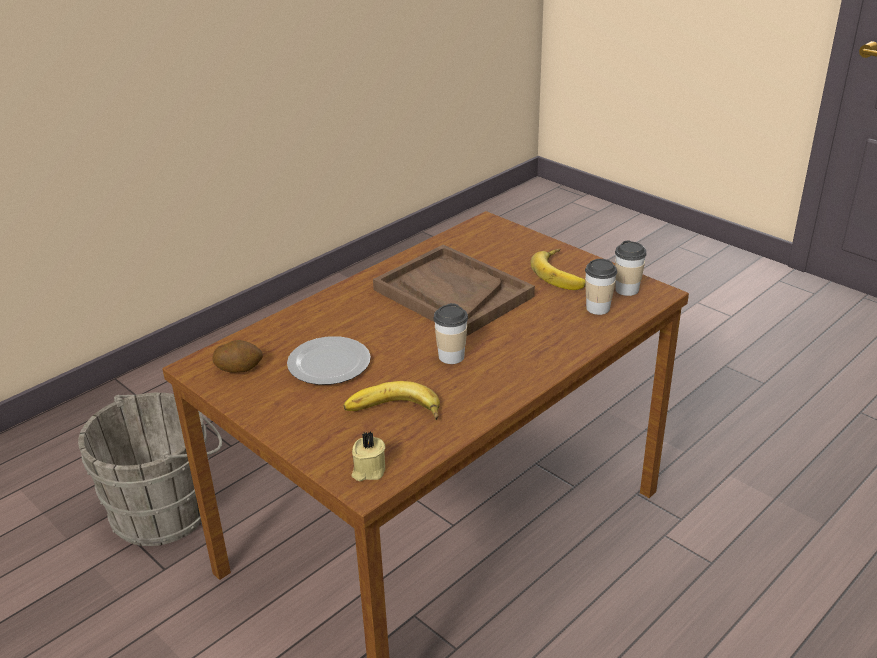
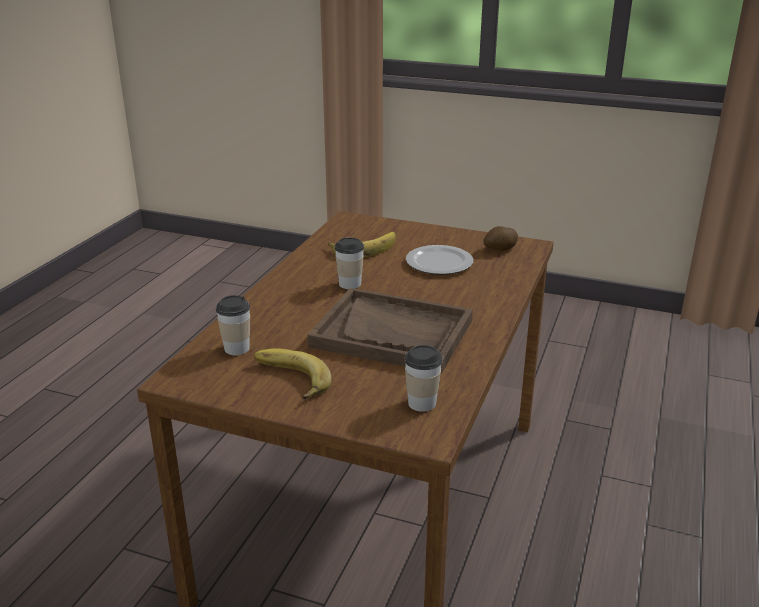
camera: 155 degrees right, 5 degrees down
(168, 508) = (621, 456): grey bucket -> none
(368, 470) = (352, 223): beige candle -> none
(627, 290) = (209, 375): cup -> cup (422, 403)

